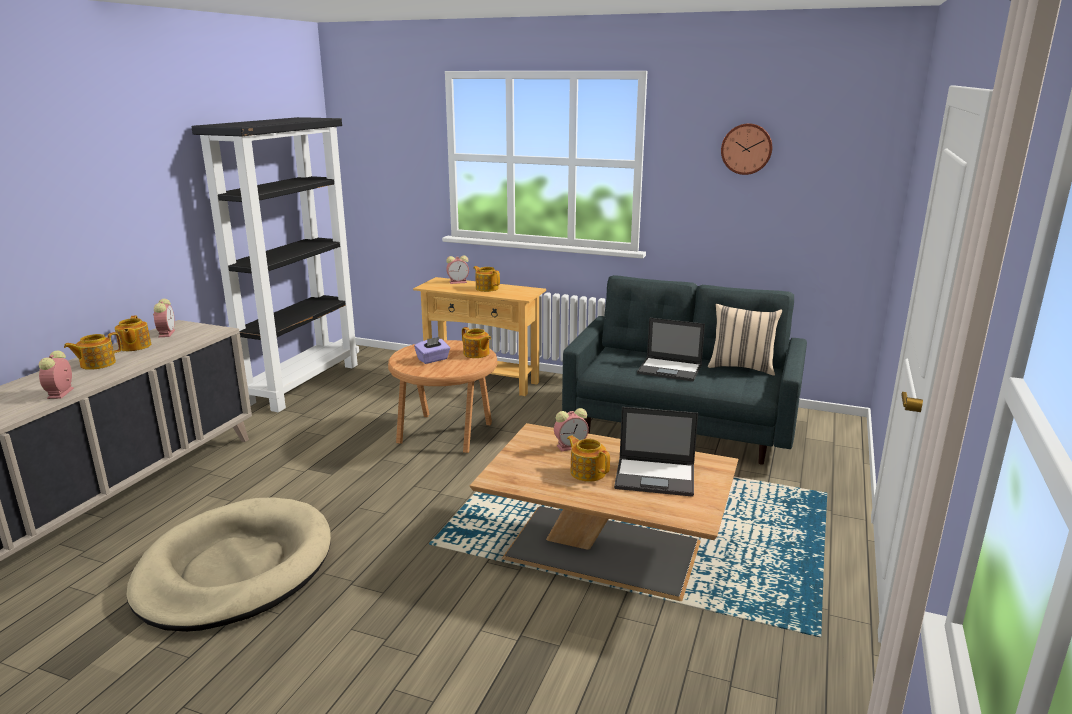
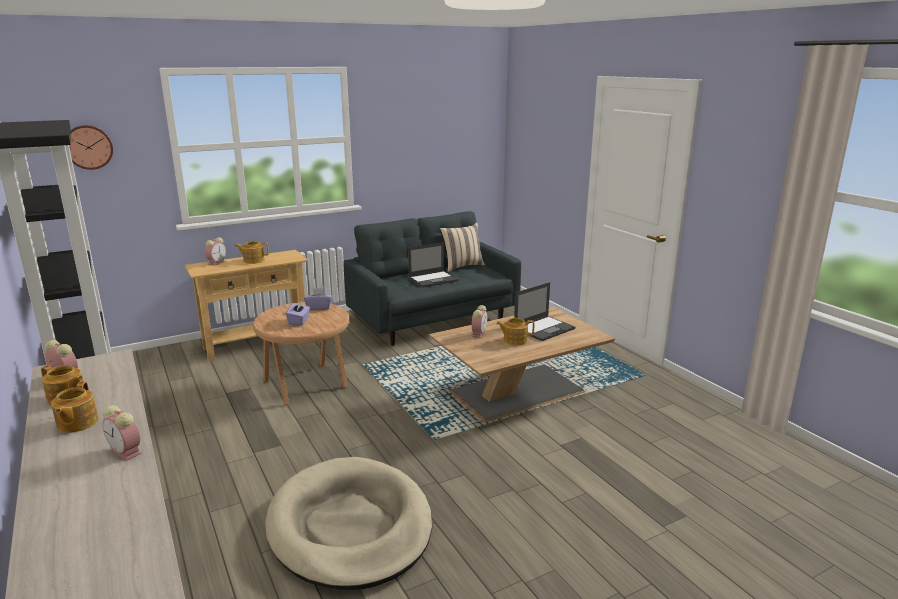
camera: 50 degrees left, 0 degrees up
(476, 354) = (319, 307): teapot -> purple tissue box
(746, 149) = (418, 120): wall clock -> wall clock (88, 147)

